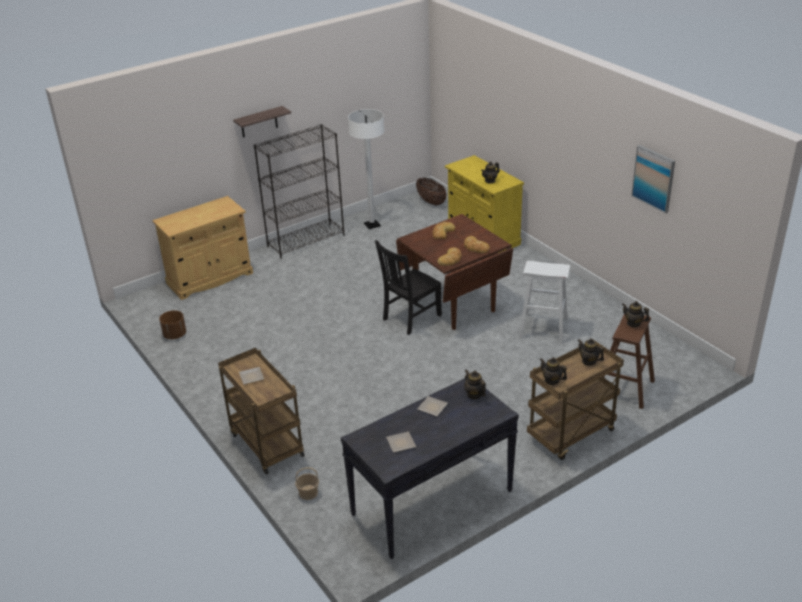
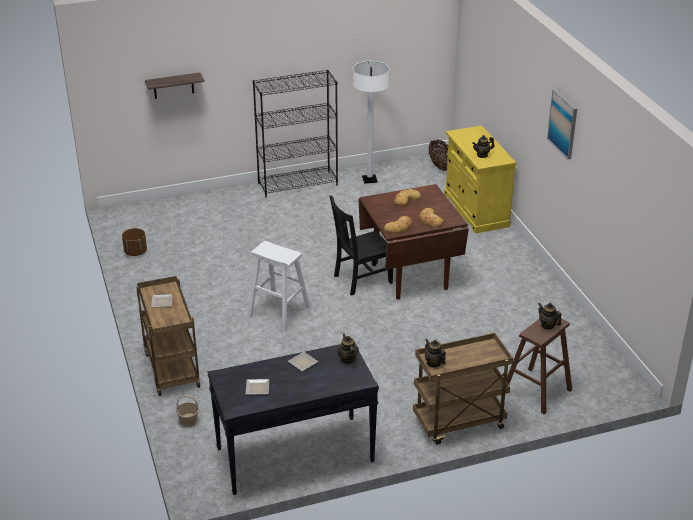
camera: 15 degrees right, 0 degrees up
(210, 278) = (191, 204): beige cabinet -> none
(259, 122) = (261, 59): shelf -> shelf (173, 85)
(543, 327) = (487, 314): white stool -> white stool (279, 312)
(589, 361) = (480, 352): teapot -> none
(653, 178) = (613, 181): picture -> picture (563, 123)

